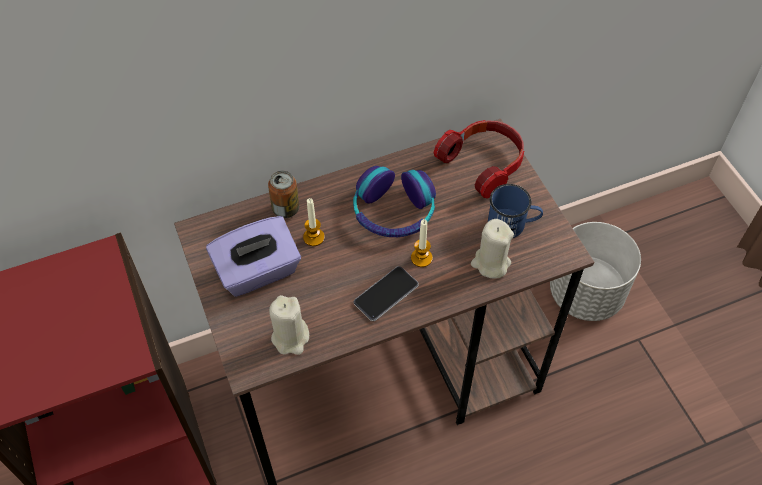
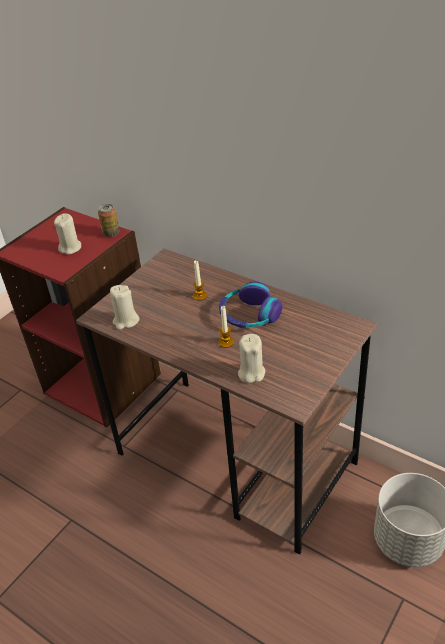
camera: 60 degrees right, 15 degrees down
(78, 325) = (70, 248): none -> beige candle
(258, 272) = (158, 289): purple tissue box -> none
(286, 209) = (209, 277): can -> can (111, 233)
(386, 294) = (186, 341): phone -> none
(484, 163) = (329, 333): headphones -> none
(512, 225) = (292, 368): blue mug -> none

